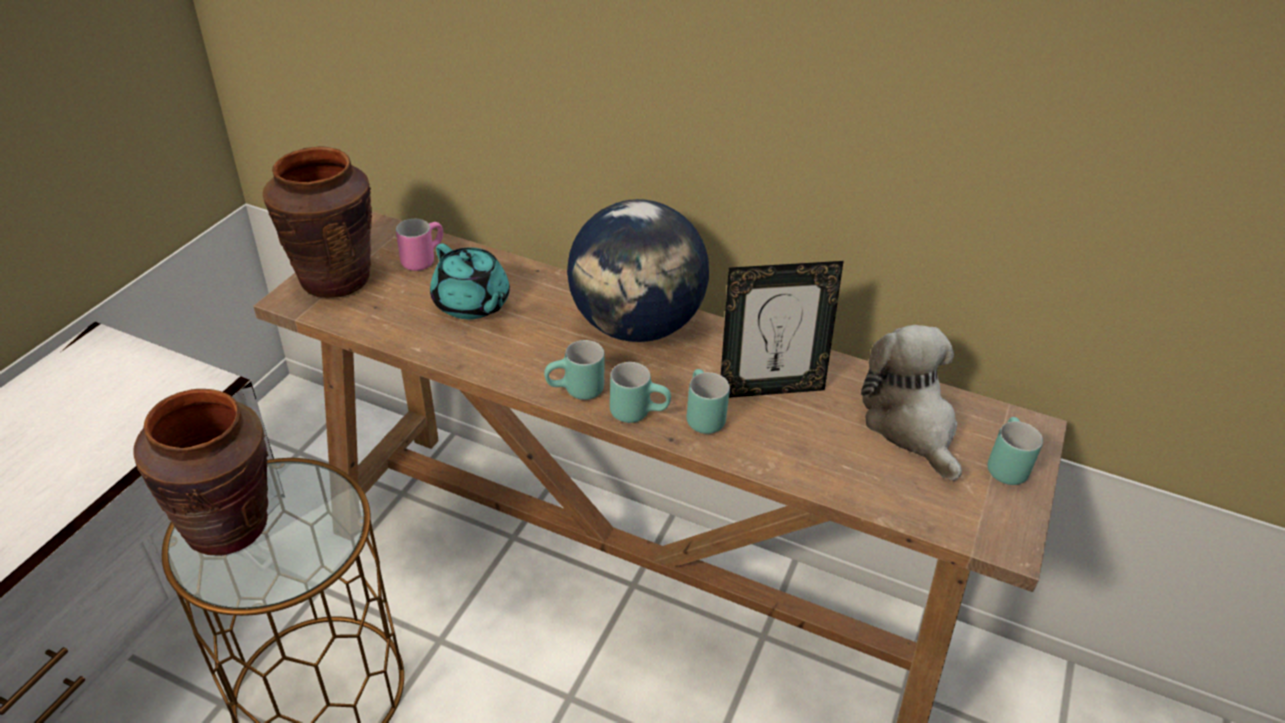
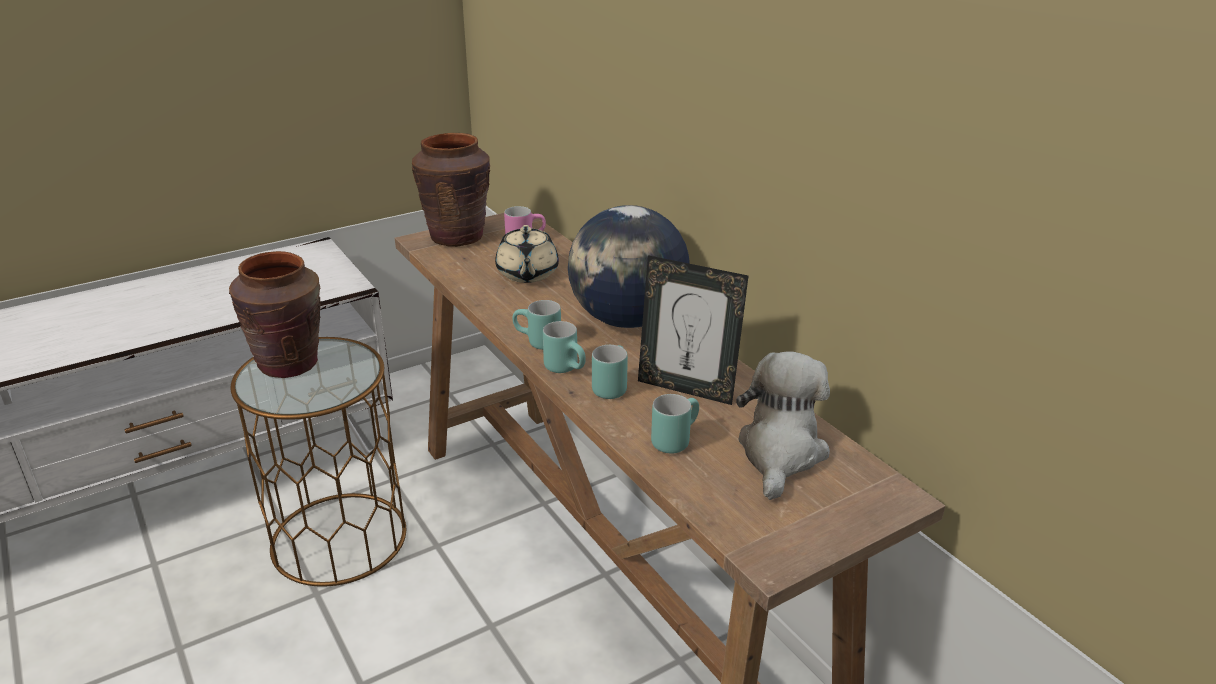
camera: 35 degrees right, 10 degrees down
(472, 304) = (527, 274): turquoise teapot -> beige teapot
(1002, 464) = (835, 509): turquoise mug -> turquoise mug (674, 439)

